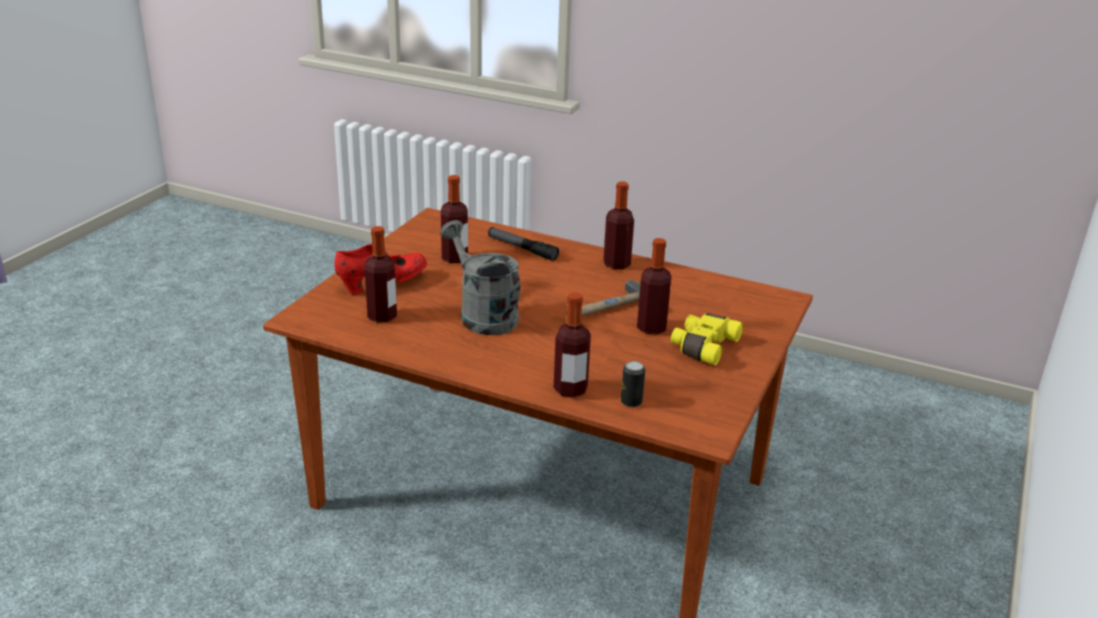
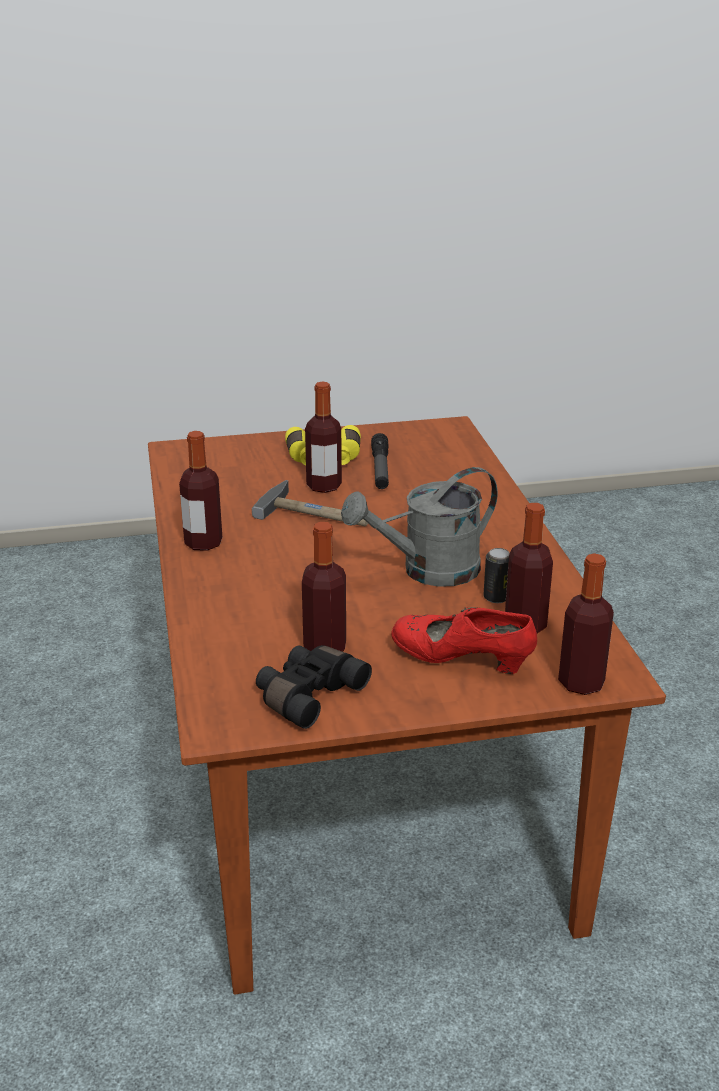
camera: 125 degrees left, 0 degrees up
(423, 241) = (307, 695): none -> black binoculars
(482, 314) = (428, 571): grey watering can -> grey watering can turned 45 degrees clockwise
(522, 249) = (236, 613): flashlight -> flashlight (380, 469)
(570, 389) = (482, 486): bottle -> bottle (581, 683)
(631, 402) = (458, 460): can -> can (496, 597)

